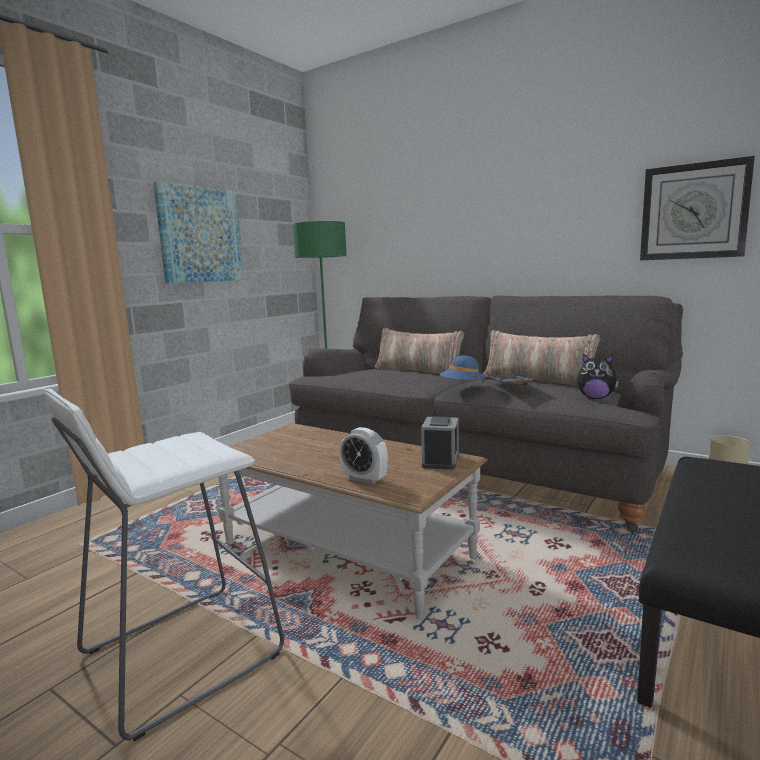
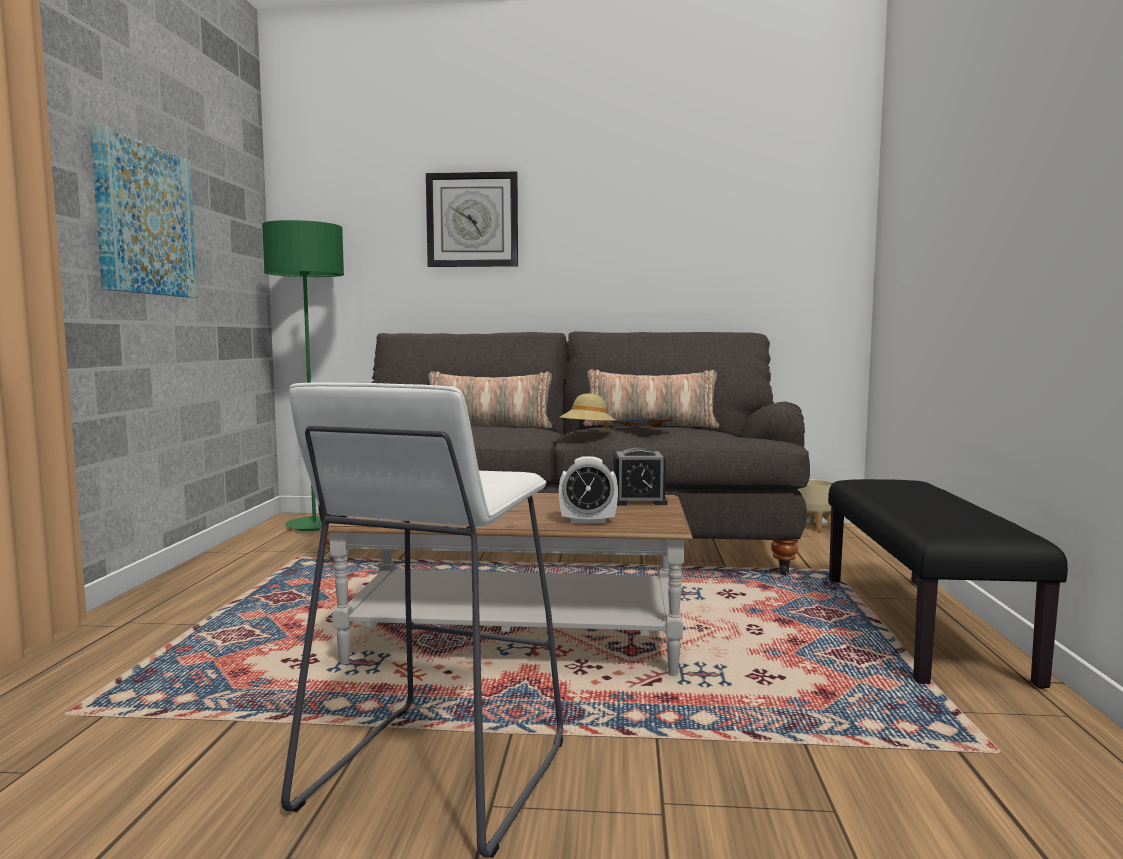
camera: 30 degrees left, 5 degrees down
(440, 460) = (638, 501): alarm clock -> alarm clock turned 105 degrees clockwise
(462, 387) = (587, 432): blue hat -> beige hat
(595, 398) = (733, 435): plush toy -> none
(693, 211) = (768, 250): wall clock -> wall clock (472, 220)

